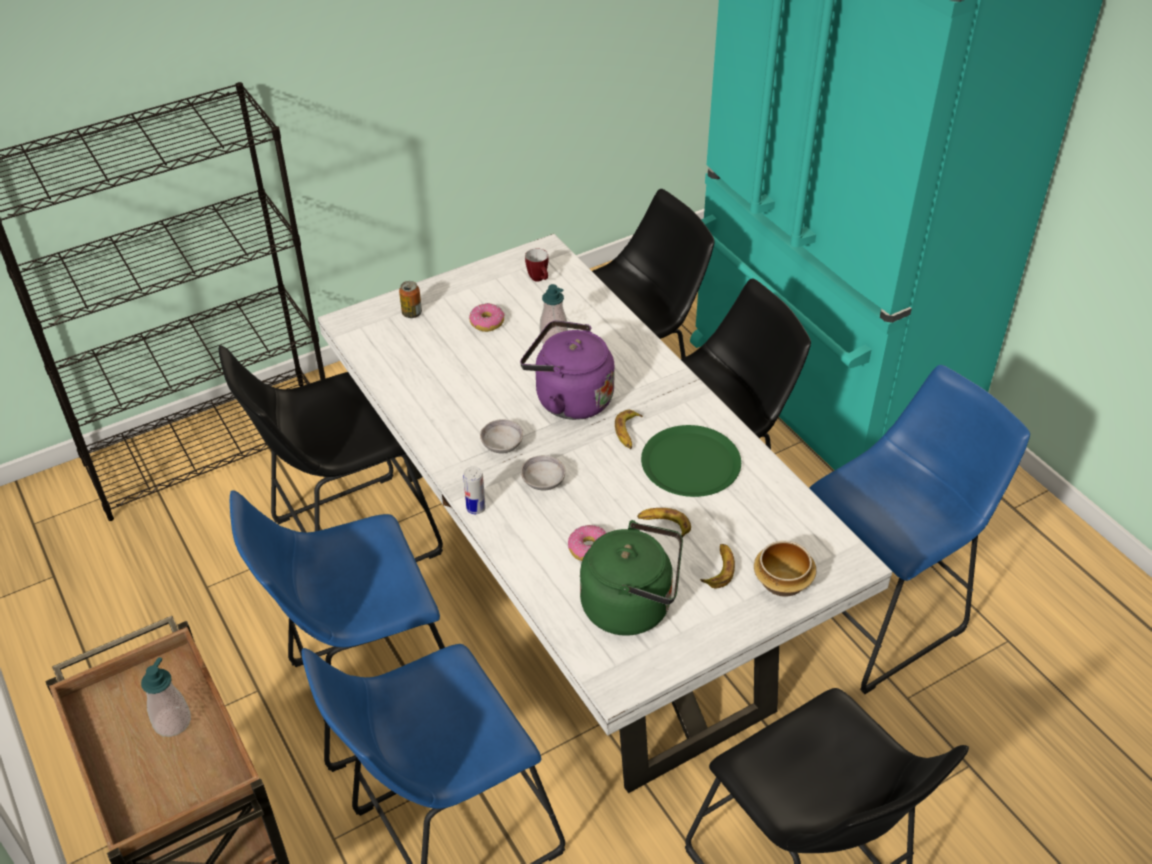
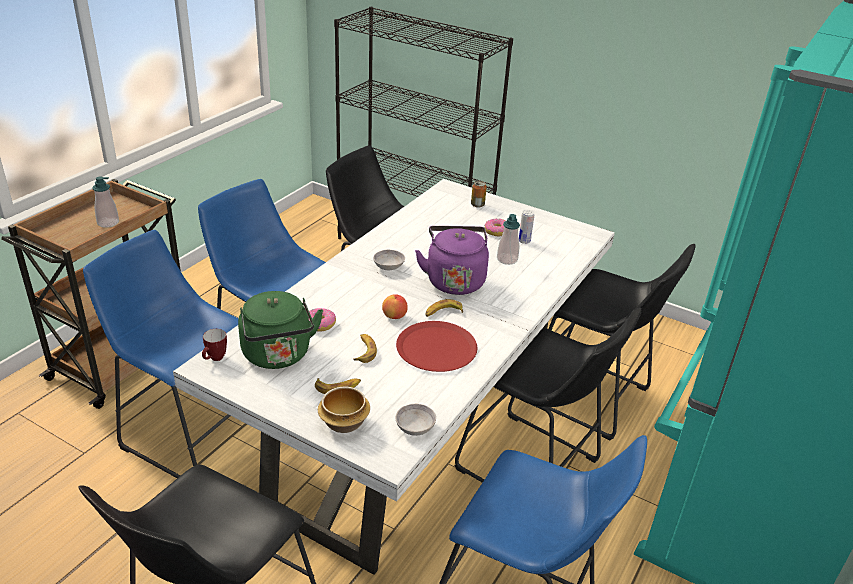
camera: 60 degrees right, 10 degrees down
(476, 508) = (326, 272): can -> can (524, 241)
(539, 279) = (560, 239): mug -> mug (215, 359)
(543, 482) = (368, 291): grey bowl -> grey bowl (415, 428)
(611, 476) = (394, 316): none -> apple
(691, 463) = (436, 348): green plate -> red plate

